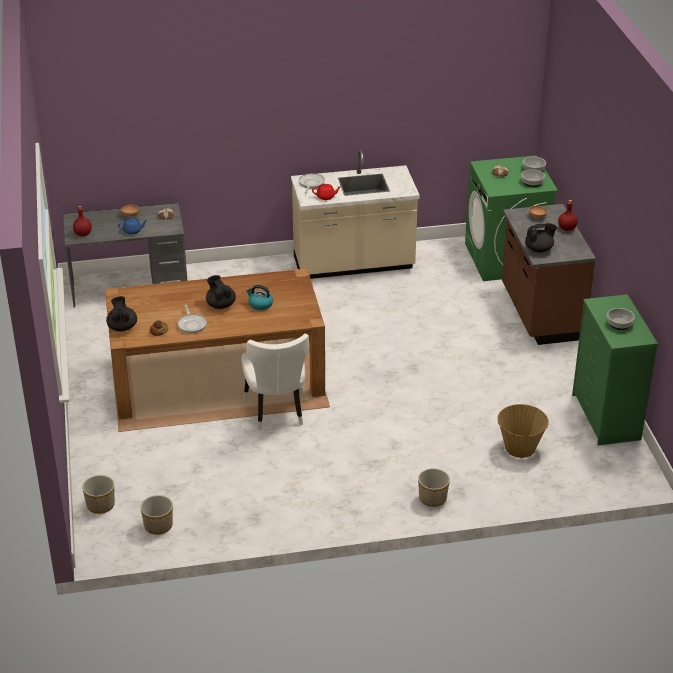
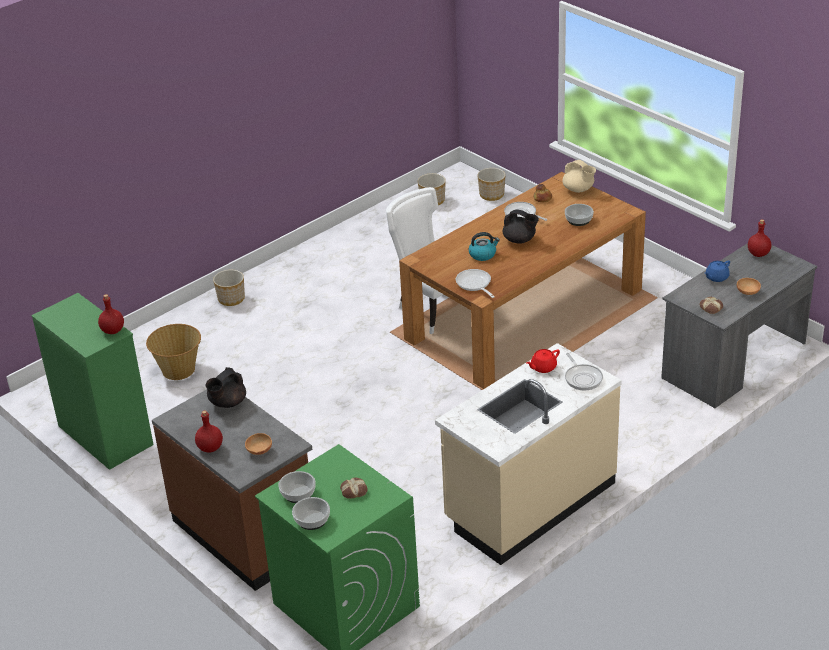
camera: 150 degrees right, 0 degrees up
(122, 327) = (578, 189): black teapot -> beige teapot
(292, 285) = (474, 284): none -> frying pan
(598, 306) = (112, 330): none -> red bottle
(619, 324) = (80, 319): bowl -> bowl (578, 220)

